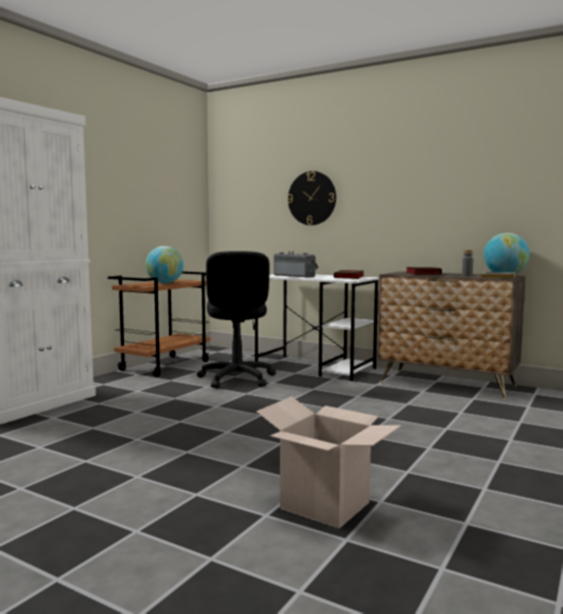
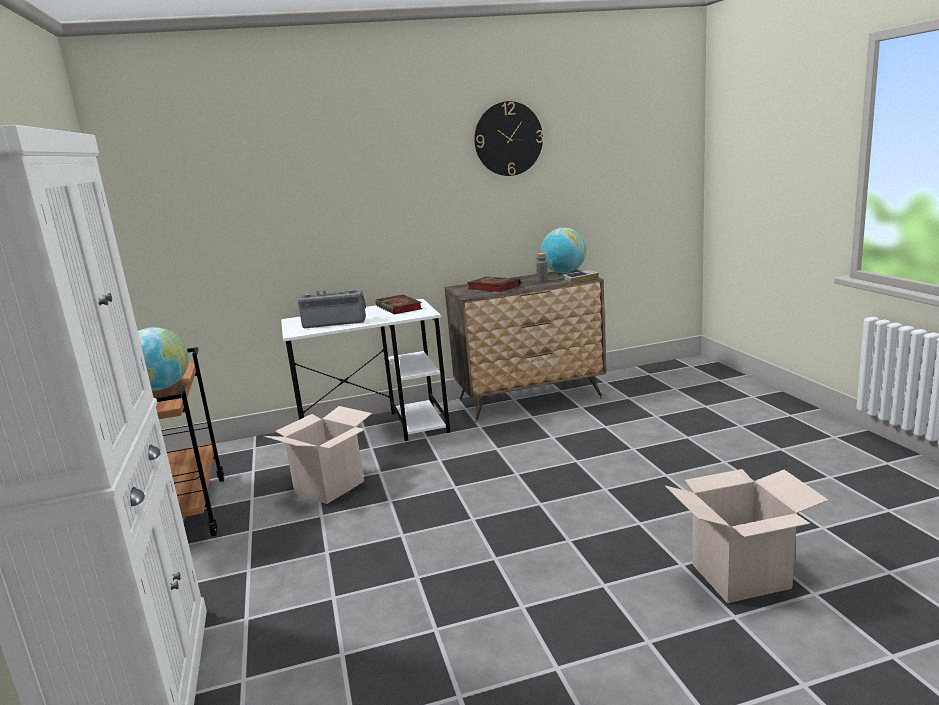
camera: 45 degrees left, 10 degrees up
(237, 379) = (329, 487): black office chair -> cardboard box
(312, 198) = (305, 208): wall clock -> wall clock (508, 139)

